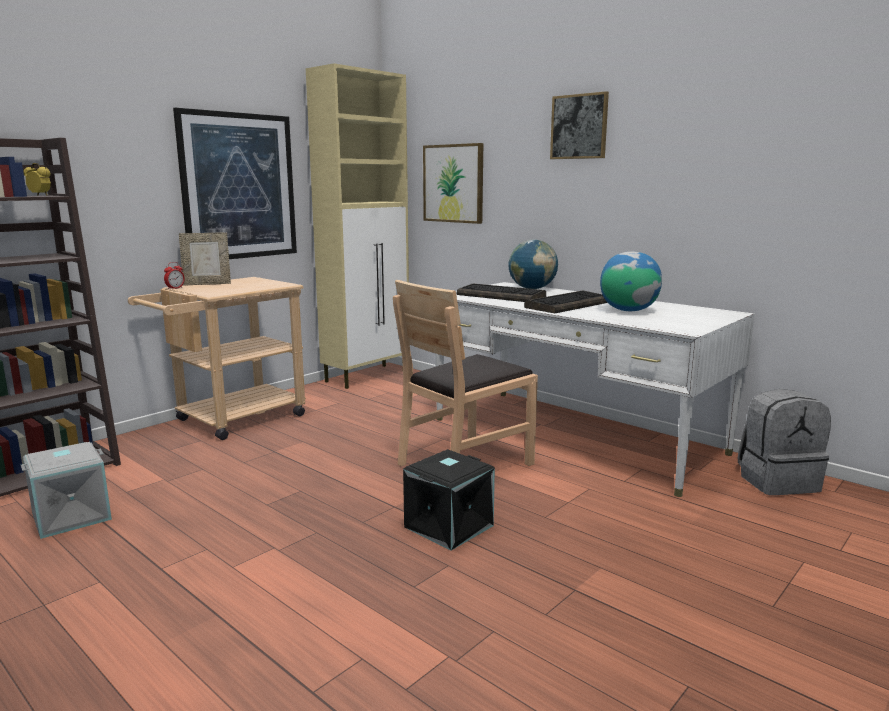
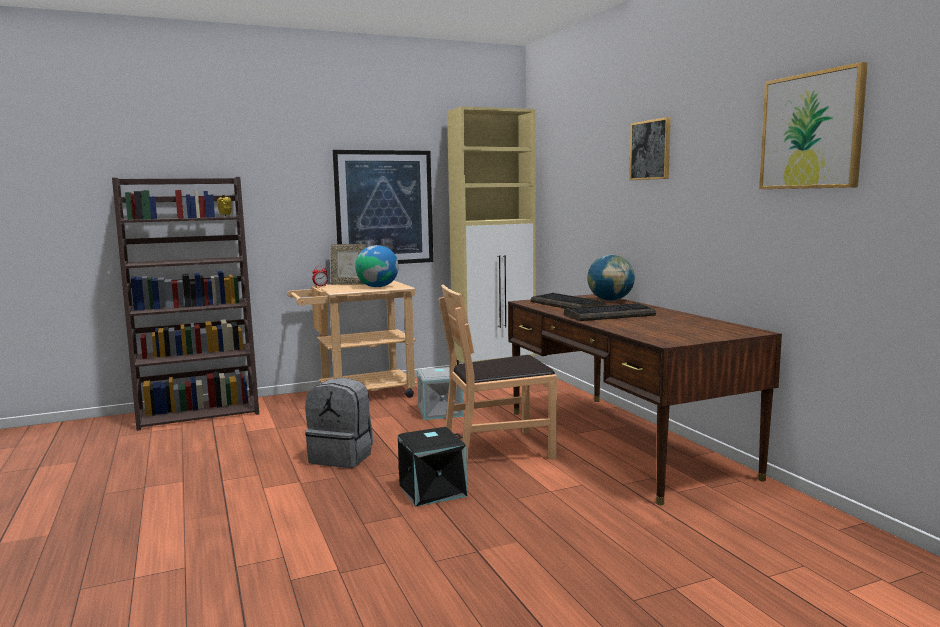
camera: 25 degrees right, 5 degrees down
(72, 515) = (203, 440): grey storage box -> grey storage box (440, 411)
(453, 183) = (568, 203): picture -> picture (811, 131)
(574, 435) = (622, 442): white desk -> brown desk
(628, 310) = (654, 323): globe -> globe (377, 287)
(777, 481) = (783, 510): grey backpack -> grey backpack (342, 457)

